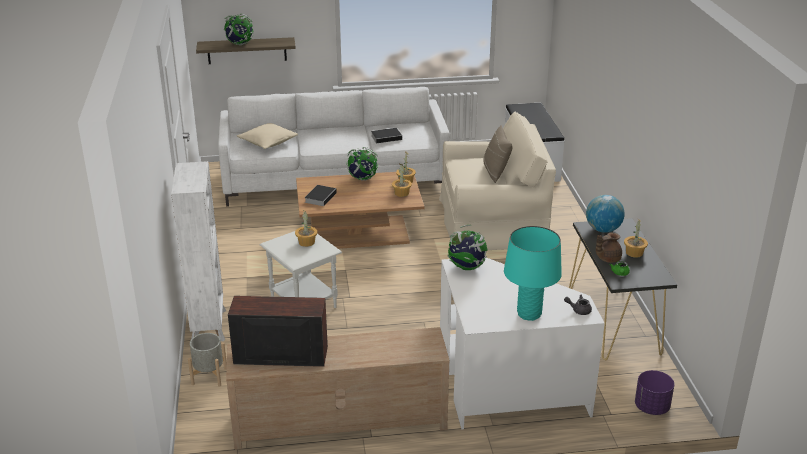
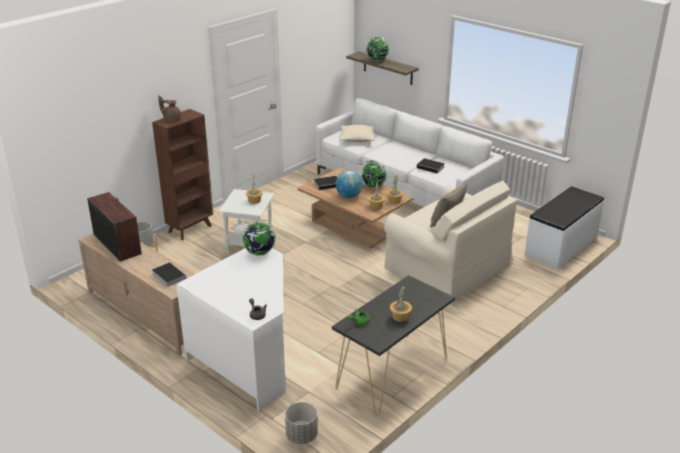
camera: 50 degrees right, 0 degrees up
(209, 325) = (191, 229): white bookcase -> brown bookcase
(399, 346) = (168, 276): none -> book
(529, 314) = (228, 297): turquoise table lamp -> none
(603, 229) = (416, 291): globe -> globe (349, 196)
(607, 258) = (374, 308): brown teapot -> brown teapot (172, 119)
(651, 407) = (302, 435): purple planter -> grey planter

